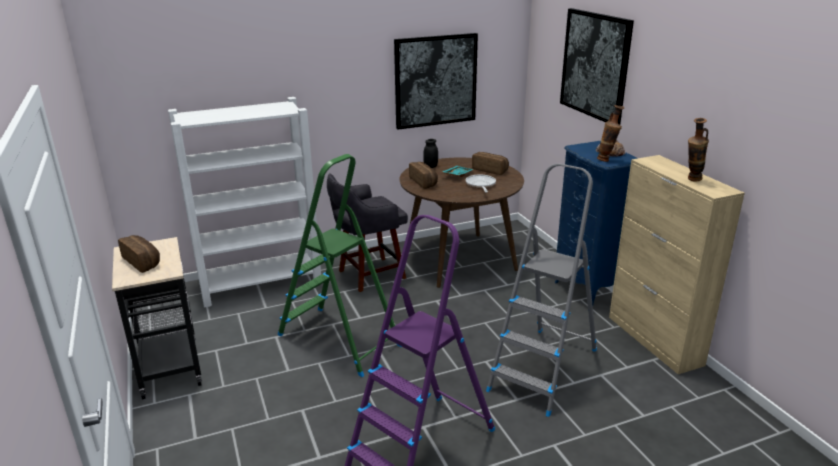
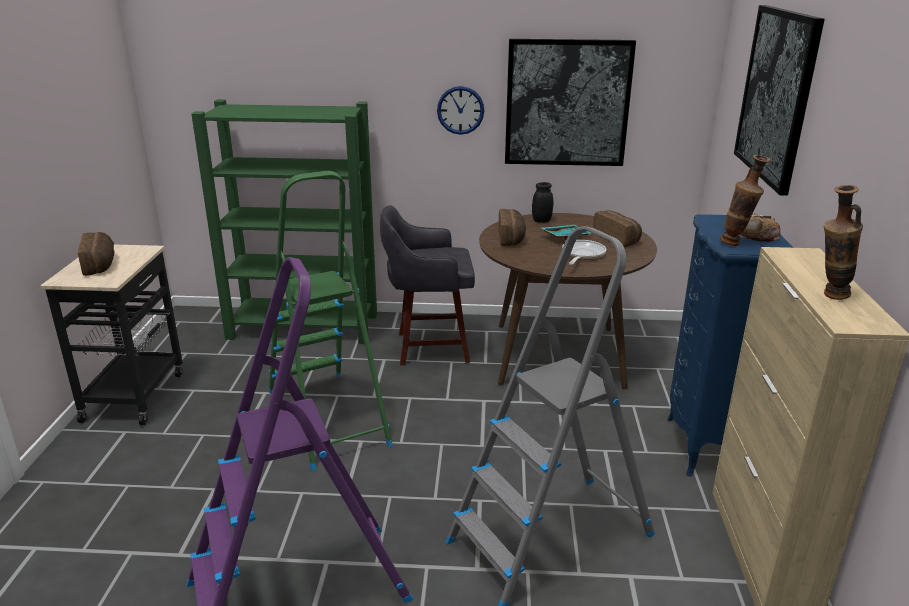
camera: 25 degrees right, 0 degrees up
(260, 283) = (303, 327): white bookcase -> green bookcase
(362, 94) = (460, 110): none -> wall clock

